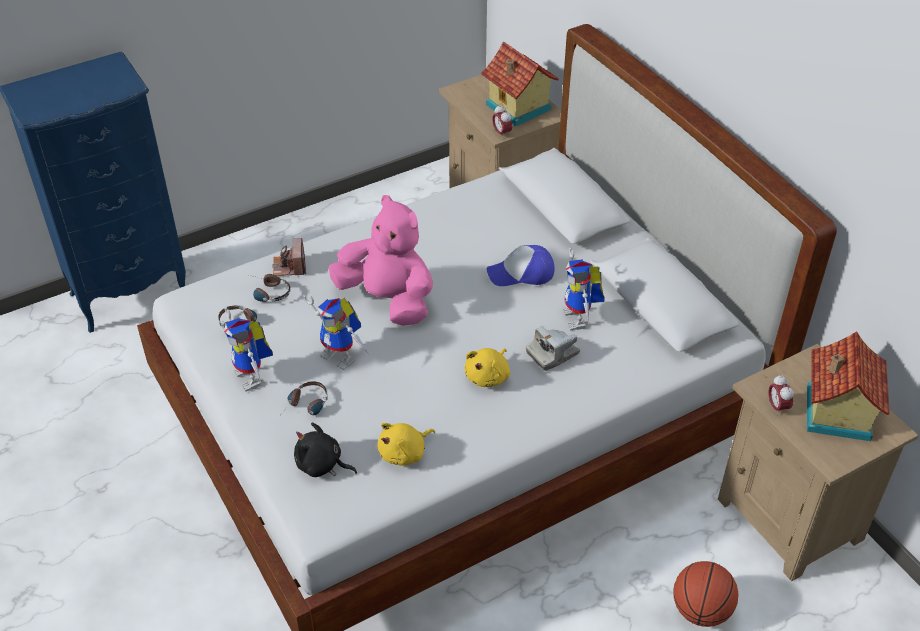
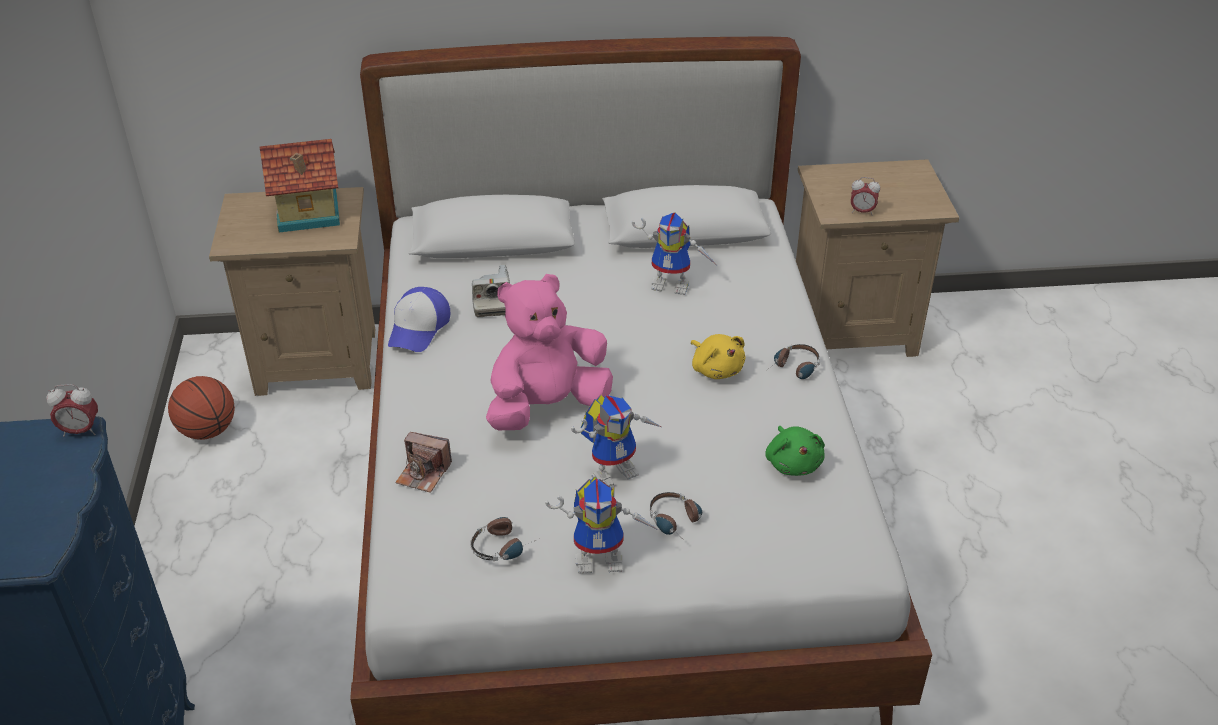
camera: 65 degrees left, 5 degrees down
(267, 292) = (461, 504): headphones -> headphones (793, 370)
(321, 465) = (778, 534): black plush toy -> none
(404, 453) = (793, 463): yellow plush toy -> green plush toy
(501, 133) = (342, 237): alarm clock -> alarm clock (80, 431)
(521, 273) = (577, 299): cap -> cap (419, 328)
(552, 353) = (711, 316): camera -> camera (492, 302)
(701, 610) = (927, 420): basketball -> basketball (208, 431)
(835, 413) = (884, 186): toy house -> none

